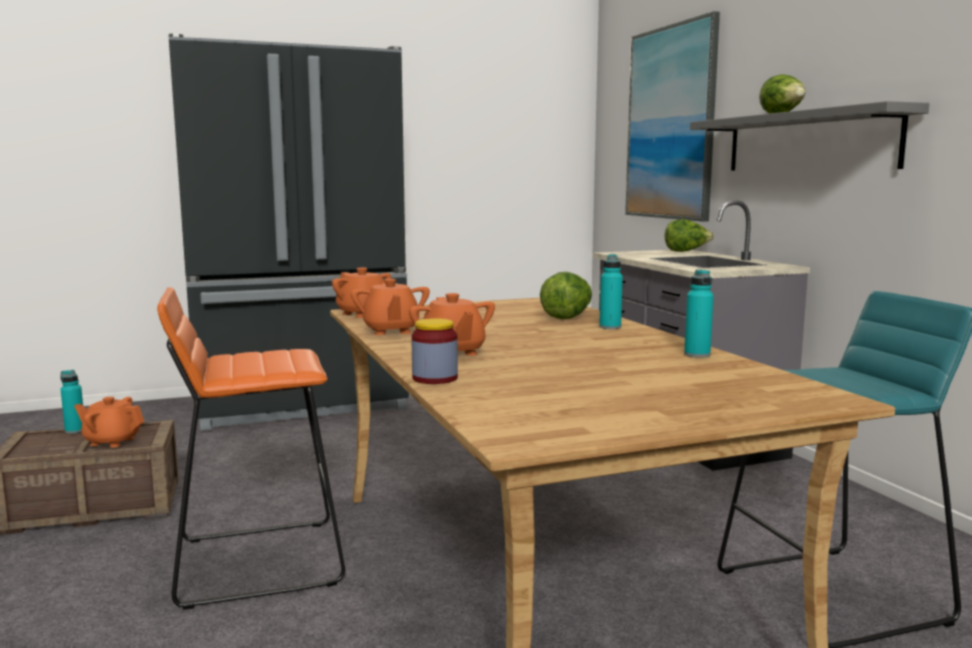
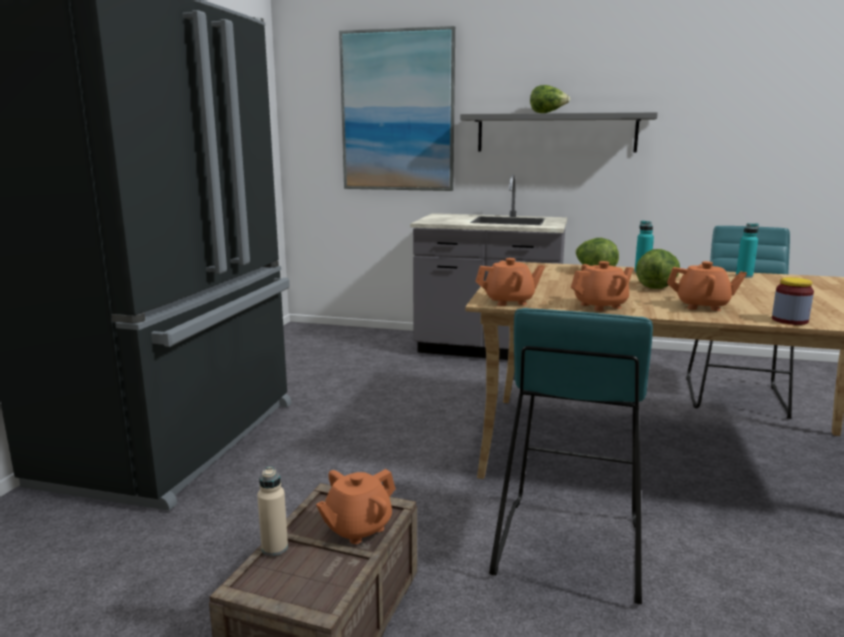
camera: 55 degrees left, 5 degrees up
(75, 430) = (274, 548): turquoise bottle -> beige bottle
(257, 561) = (567, 548): orange stool -> turquoise stool
(391, 331) = (601, 306): orange teapot -> orange teapot turned 45 degrees counterclockwise
(686, 251) = (450, 215): lettuce -> lettuce (657, 287)

